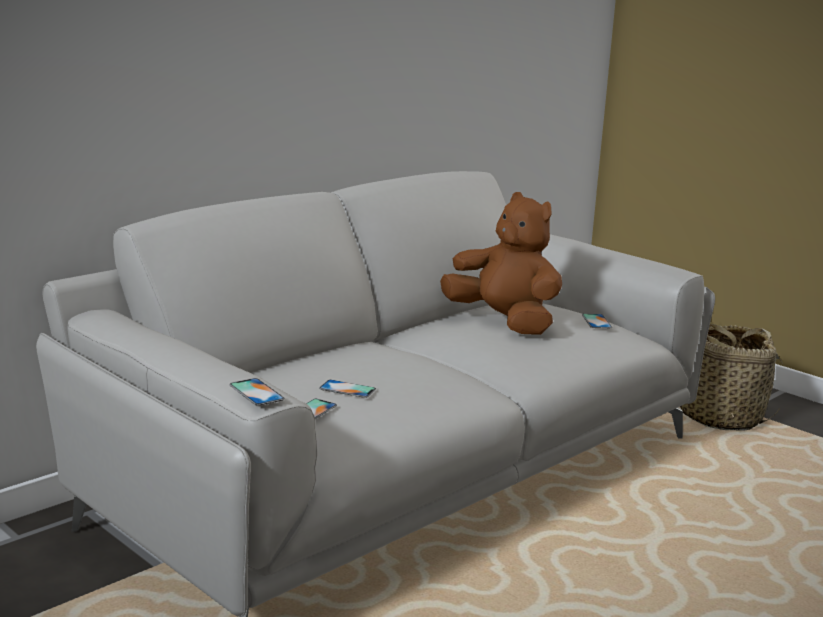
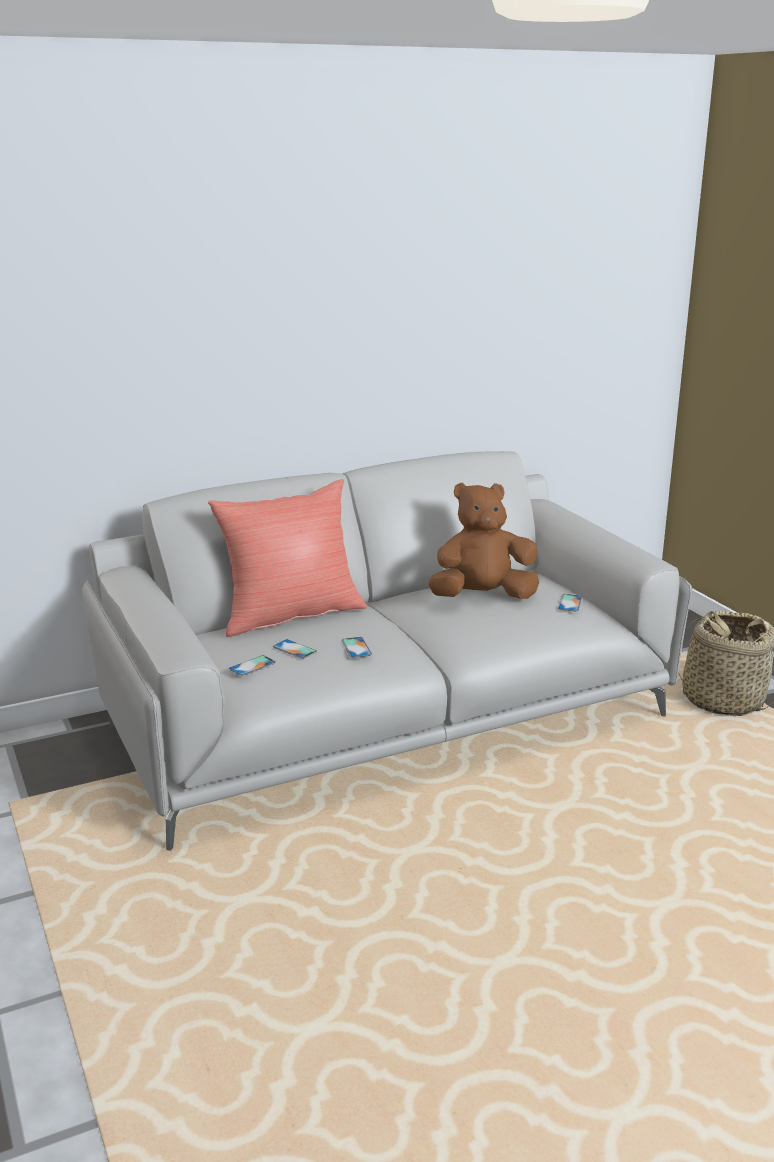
camera: 20 degrees right, 5 degrees up
(256, 392) = (176, 653): phone -> phone (356, 647)
(305, 356) = (290, 614): none -> red pillow
(504, 322) = (482, 597): brown plush toy -> brown plush toy turned 75 degrees counterclockwise

